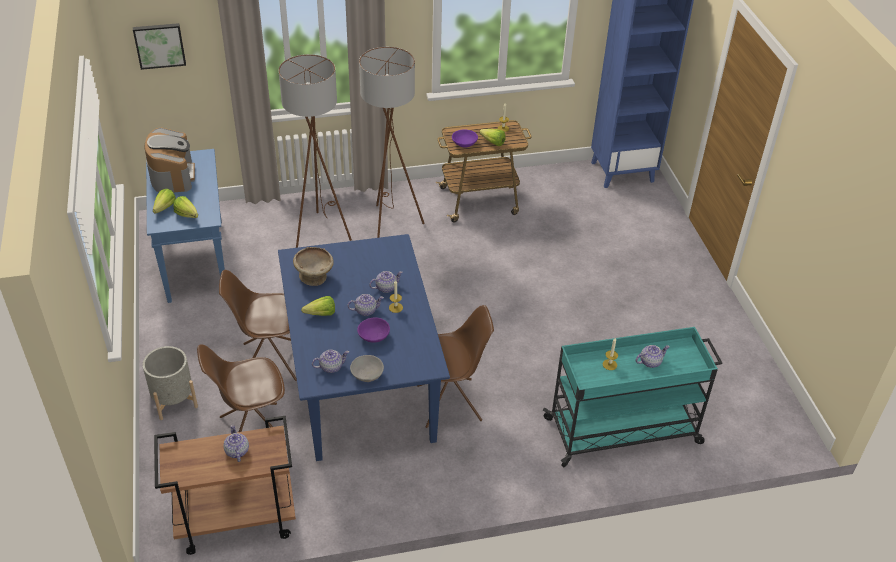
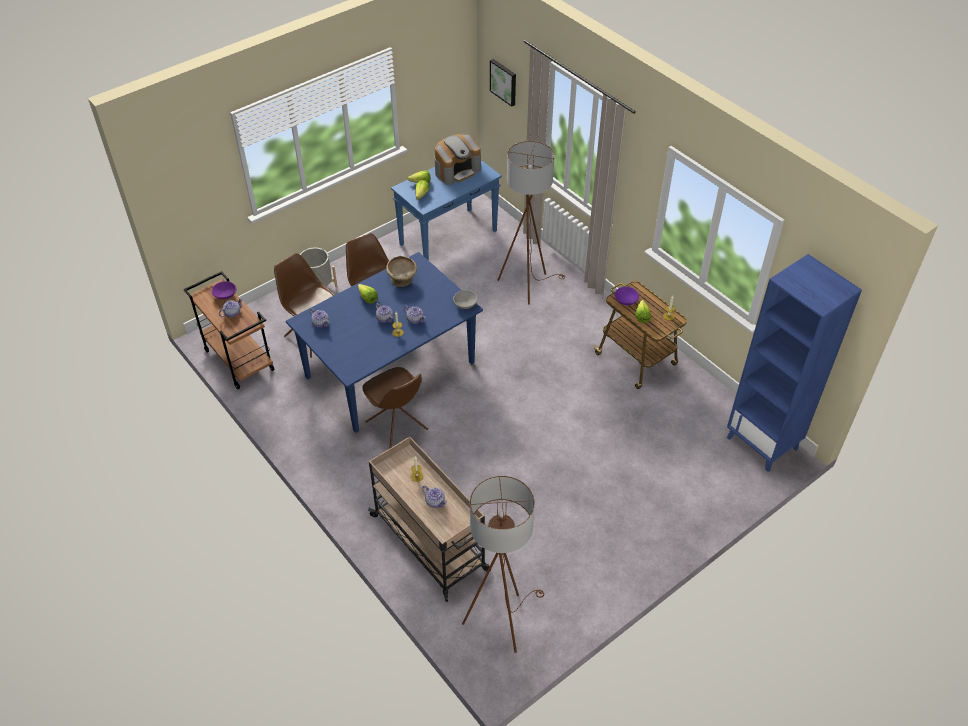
camera: 65 degrees right, 5 degrees up
(367, 375) = (323, 343): grey bowl -> grey bowl (465, 304)
(374, 336) = (362, 333): purple bowl -> purple bowl (225, 295)
(389, 221) = (567, 317): brown floor lamp -> brown floor lamp (501, 618)
(624, 431) = (430, 544): turquoise cart -> beige cart

